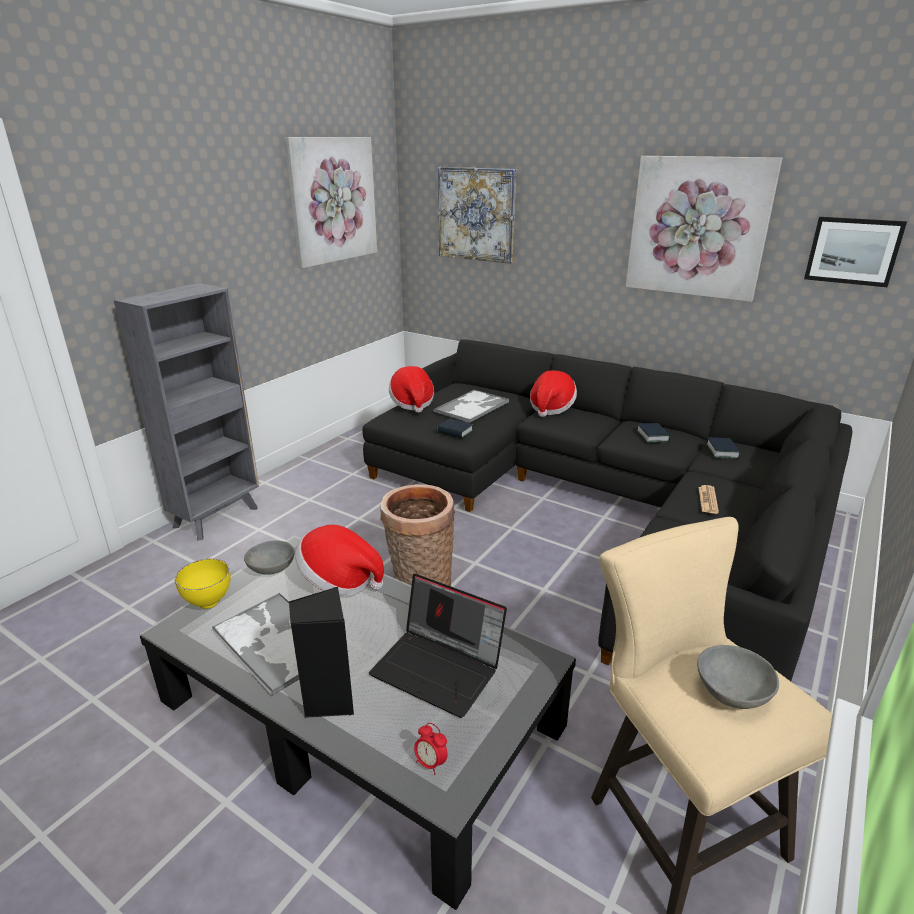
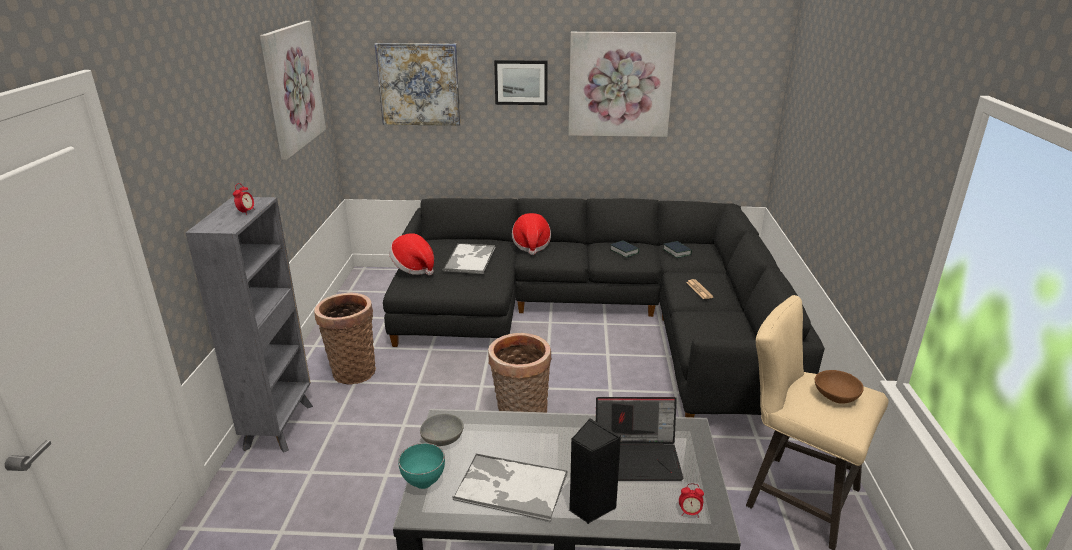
camera: 30 degrees left, 0 degrees up
(182, 294) = (246, 212): none -> alarm clock
(209, 604) = (425, 483): yellow bowl -> turquoise bowl
(317, 489) = (352, 370): none -> basket
(339, 580) = (507, 428): hat -> none
(455, 432) = (477, 284): book -> none
(731, 691) = (835, 396): grey bowl -> brown bowl
(853, 251) = (729, 95): picture -> picture (521, 82)

